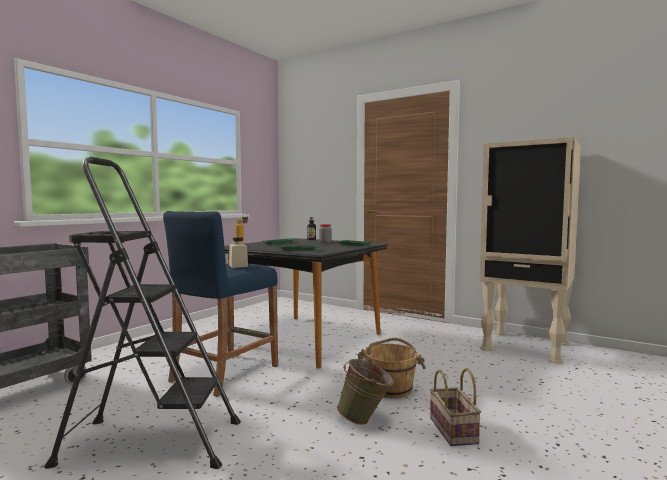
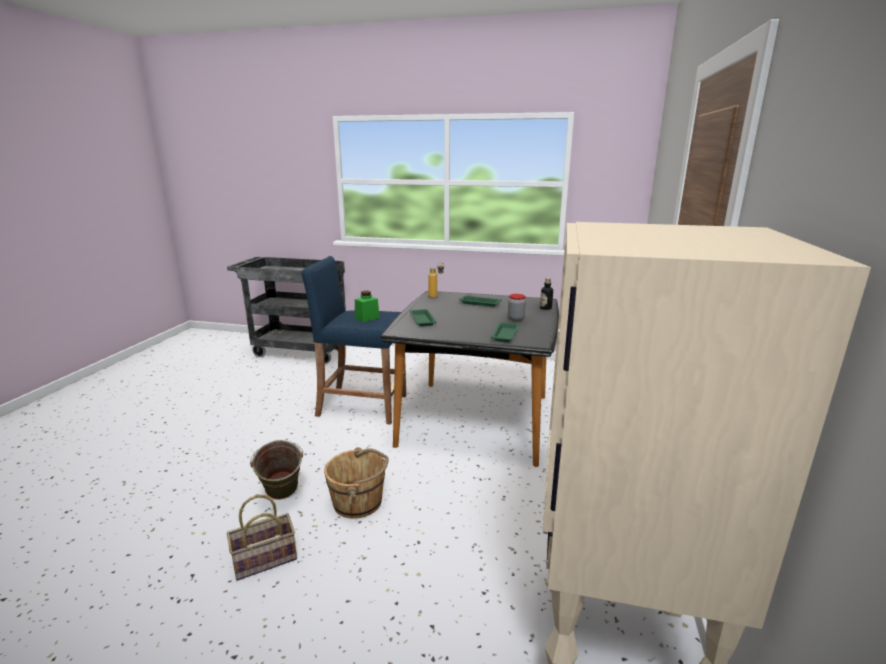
camera: 70 degrees right, 15 degrees up
(149, 442) = (245, 414): step ladder -> none
(238, 265) = (367, 318): beige jar -> green jar

